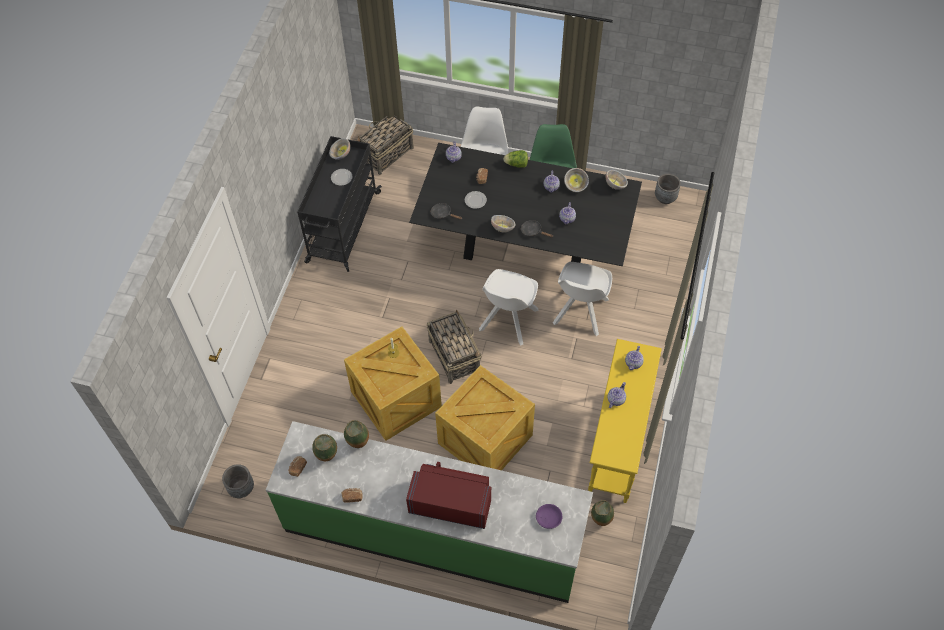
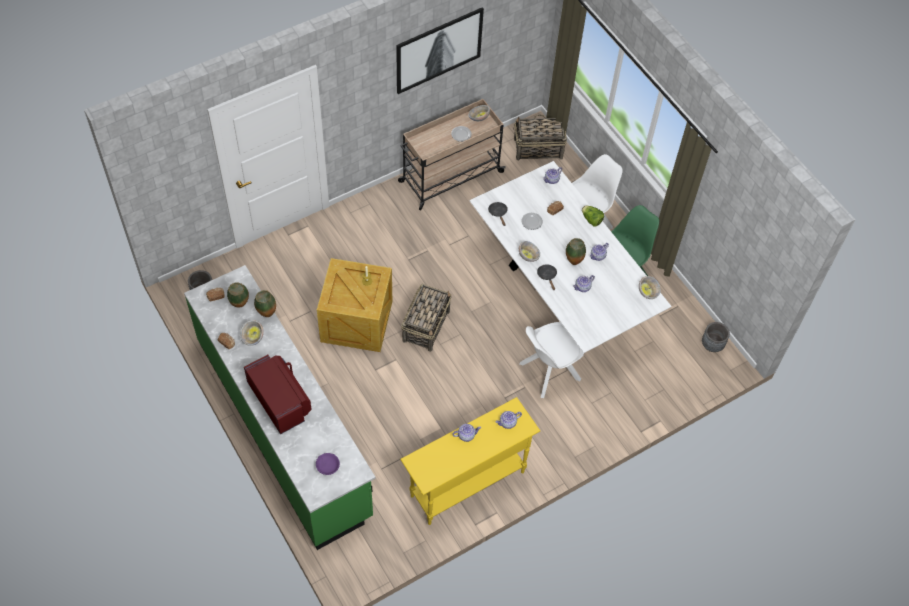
camera: 40 degrees right, 0 degrees up
(289, 108) = (438, 49): none -> picture
(343, 228) = (450, 177): black cart -> beige cart
(483, 439) = (383, 397): crate -> none
(507, 321) = (490, 334): white chair -> none
(524, 249) = (559, 295): black dining table -> white dining table
(576, 186) = (617, 269): bowl -> bowl (252, 338)
(600, 521) = (397, 520): vase -> vase (573, 262)

